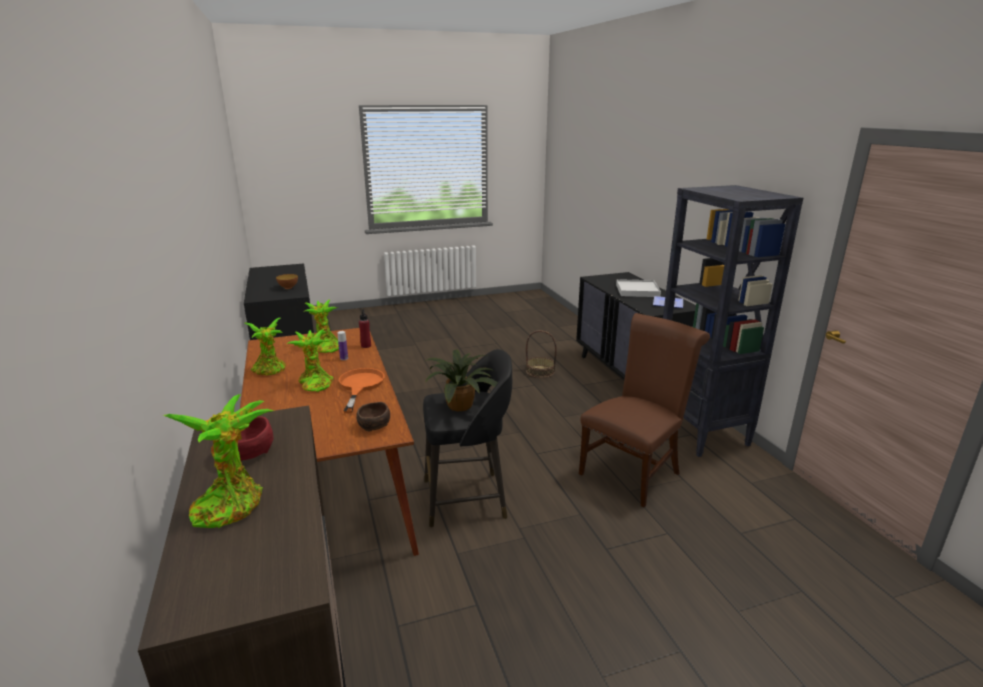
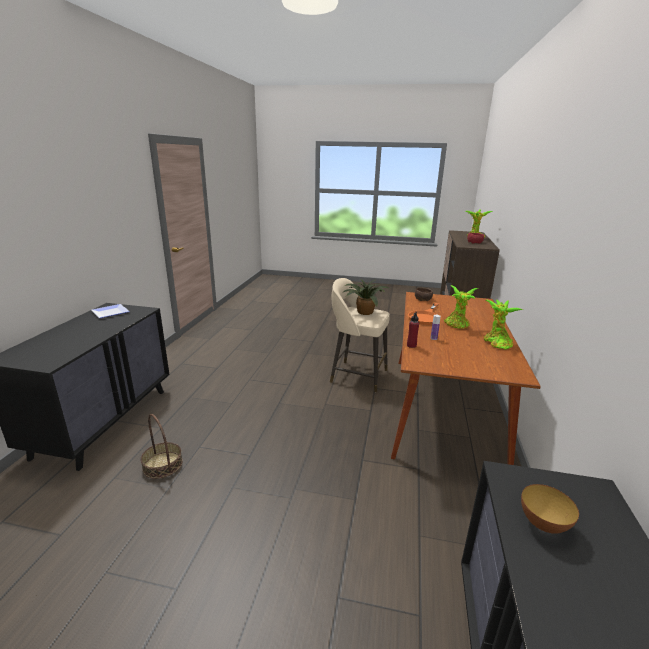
camera: 150 degrees left, 0 degrees up
(325, 347) = (450, 353): potted plant -> none
(467, 498) = (357, 375): black stool -> beige stool
(633, 471) = (251, 359): brown chair -> none
(637, 290) = (80, 331): white tray -> none
(699, 431) = (173, 363): black bookcase -> none

